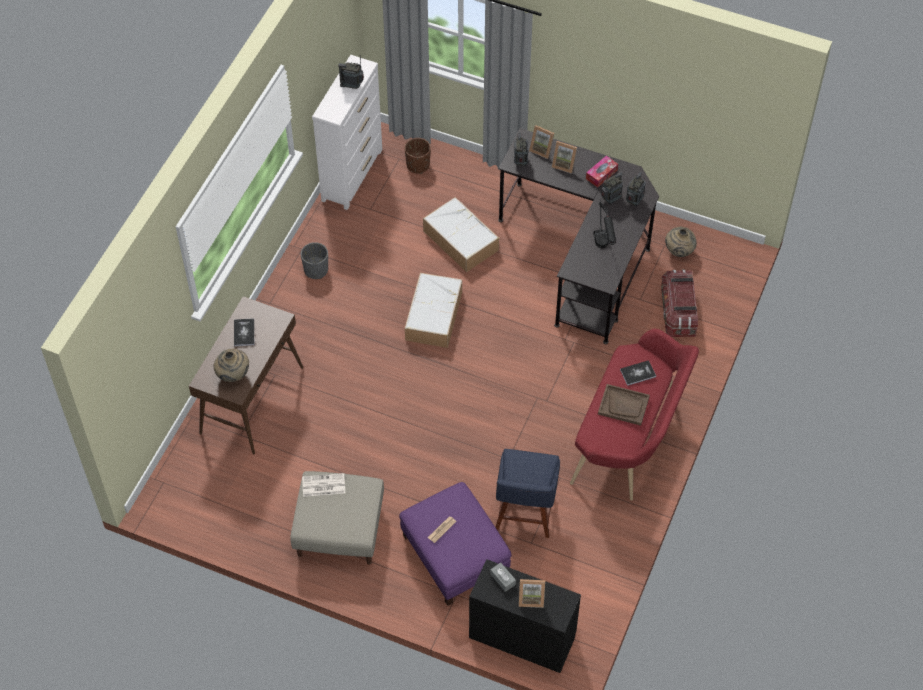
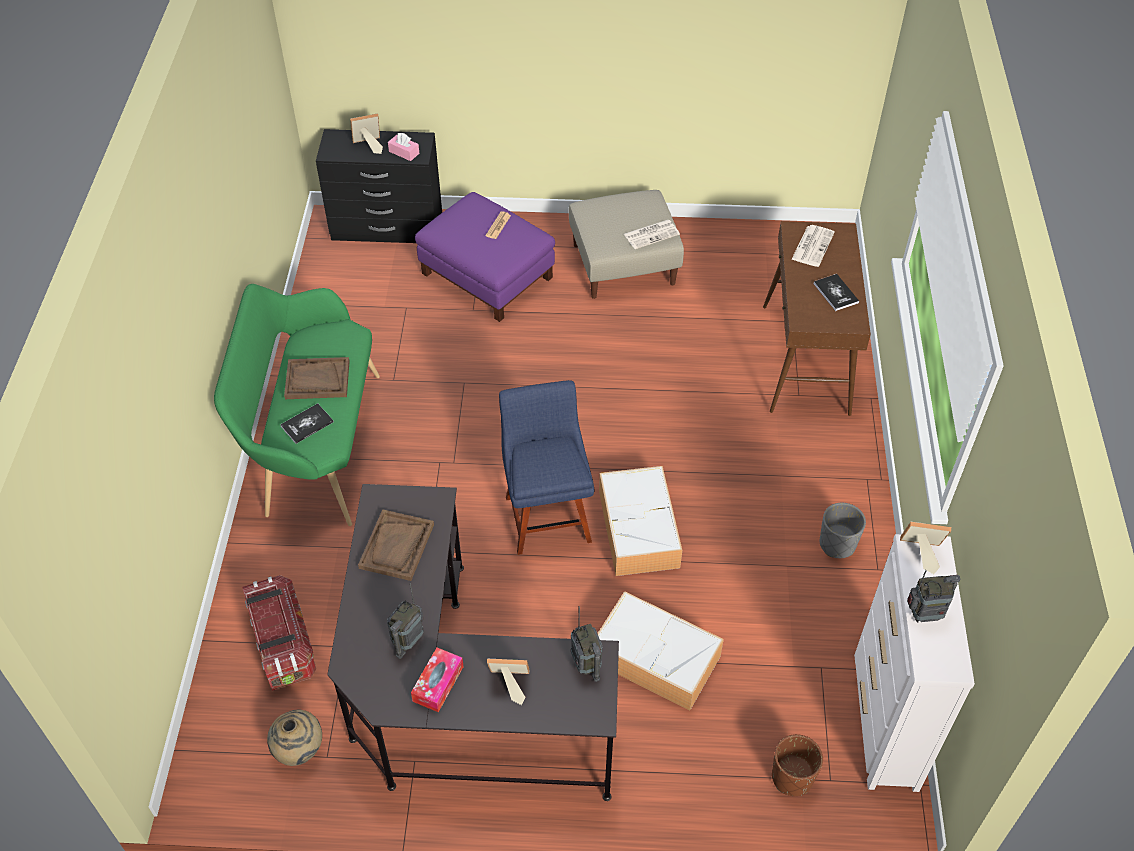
camera: 160 degrees right, 5 degrees down
(233, 376) = (812, 245): beige vase -> newspaper
(503, 579) = (404, 152): grey tissue box -> pink tissue box
(524, 515) = (423, 331): blue chair -> blue chair (547, 515)
(542, 149) = (558, 702): picture frame -> picture frame (919, 553)
(603, 250) = (397, 546): black table lamp -> brown tray
(630, 440) = (315, 446): red bench -> green bench
(634, 201) = (367, 649): radio -> none

